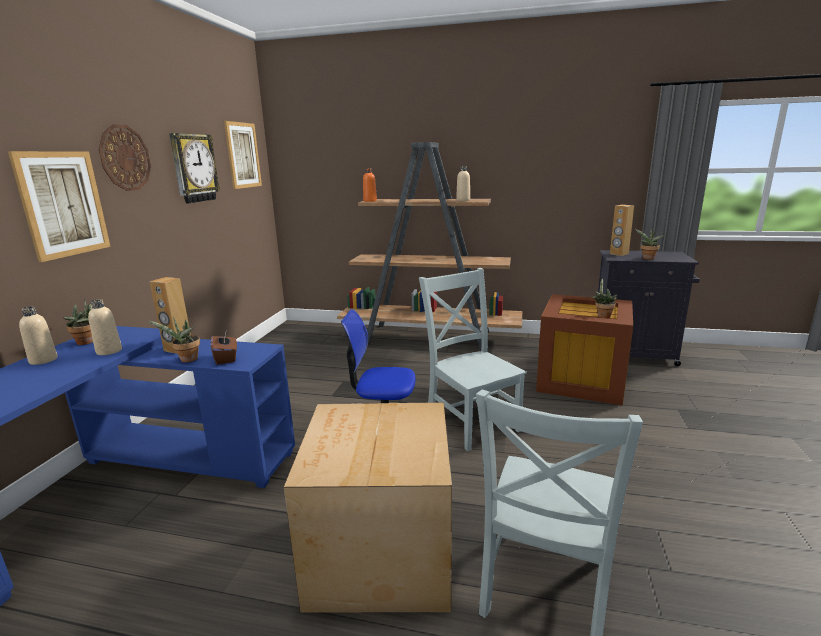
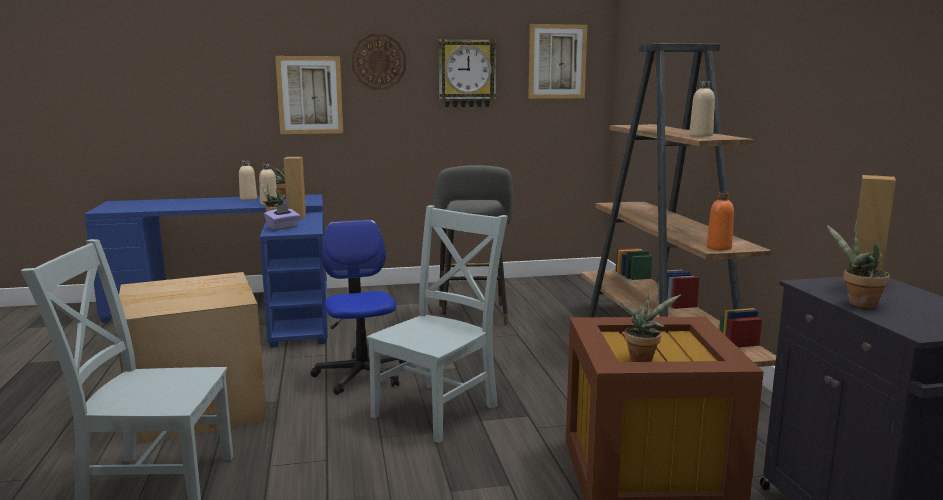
camera: 65 degrees right, 5 degrees down
(226, 358) = (283, 228): brown tissue box -> purple tissue box
(313, 377) = (473, 317): none -> grey stool
(370, 201) = (627, 125): orange bottle -> orange bottle (719, 247)

